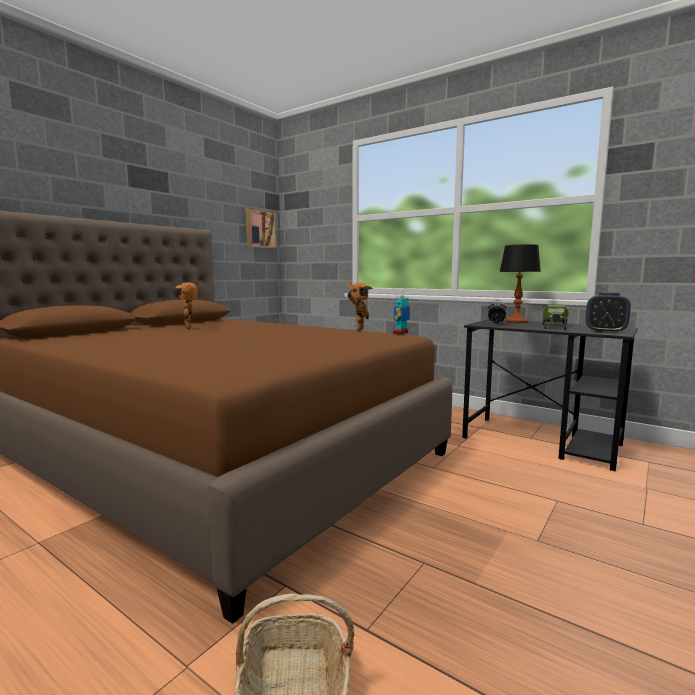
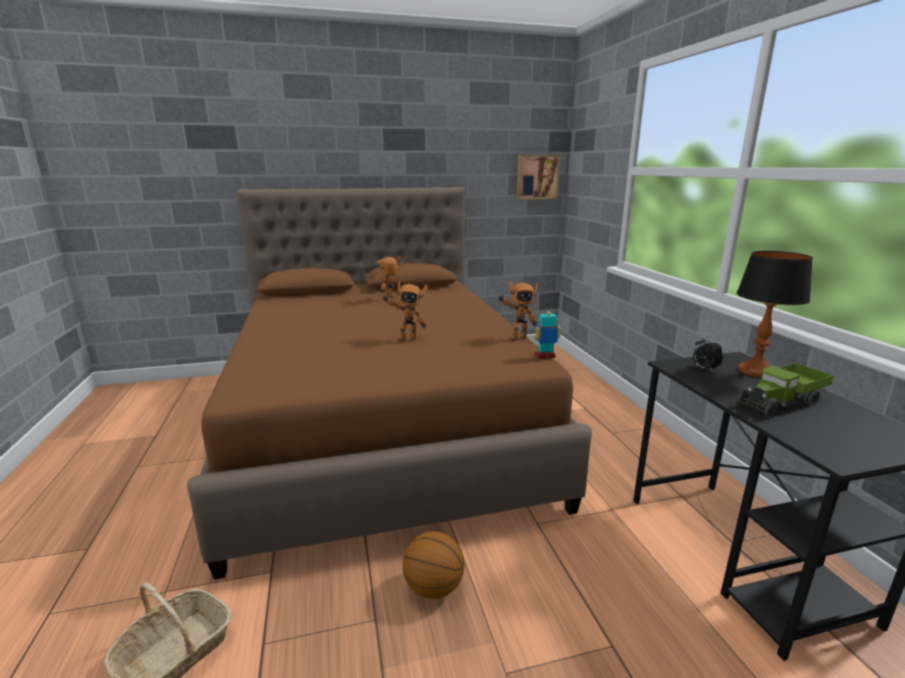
camera: 40 degrees right, 10 degrees up
(278, 339) = (406, 339): none -> toy robot
(430, 526) = (434, 588): none -> basketball
(605, 331) = (830, 445): alarm clock -> none

